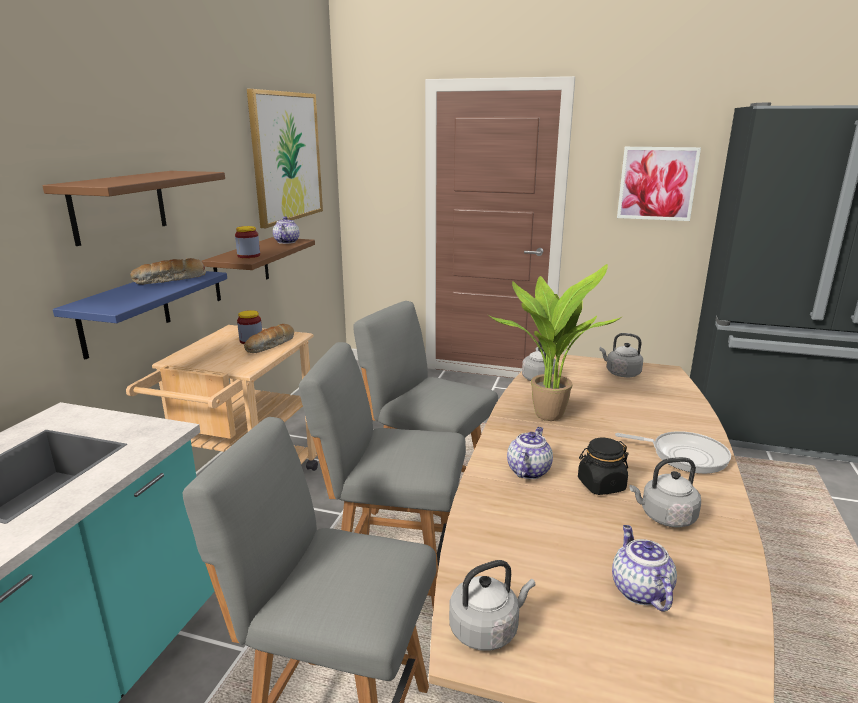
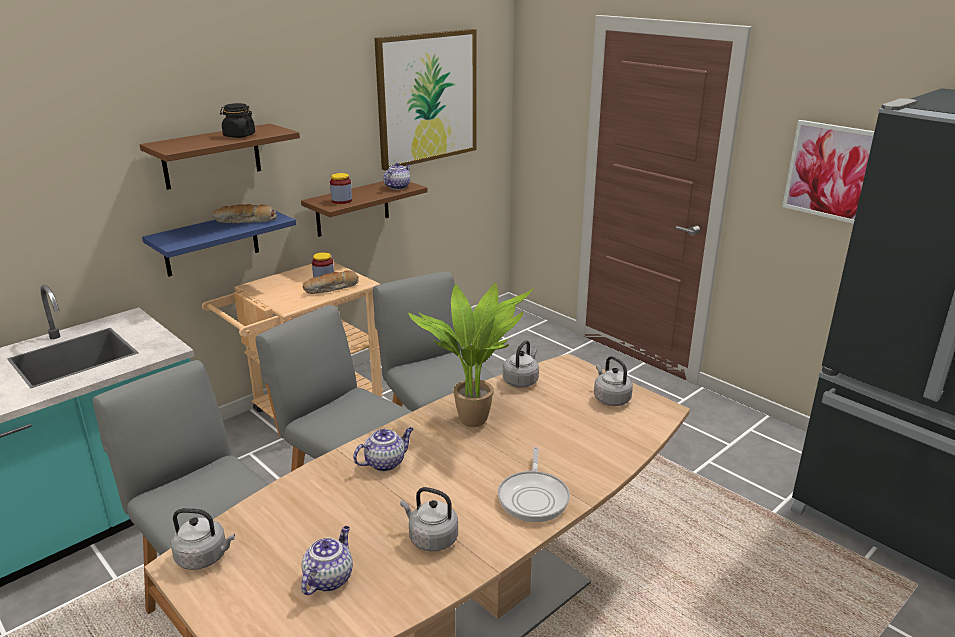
camera: 30 degrees right, 5 degrees up
(601, 485) = (422, 495): black jar -> black jar (239, 135)
(684, 455) = (534, 497): frying pan -> frying pan turned 45 degrees clockwise

